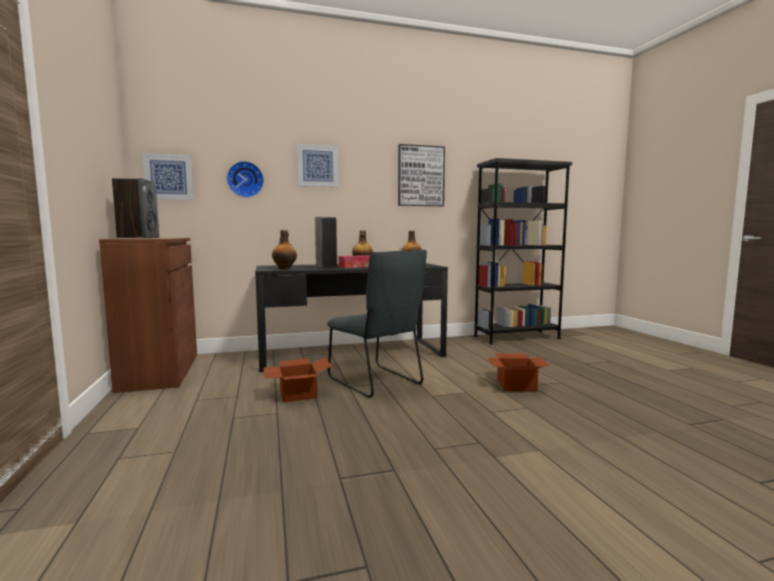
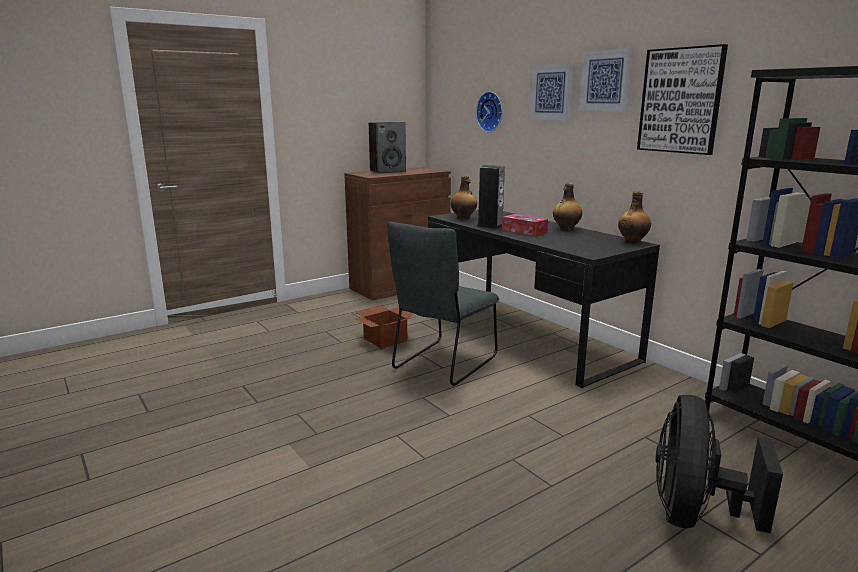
camera: 70 degrees right, 10 degrees up
(168, 177) = (444, 110): picture -> picture (606, 80)
(516, 385) = (504, 448): cardboard box -> none
(583, 363) = (694, 514): none -> black fan

